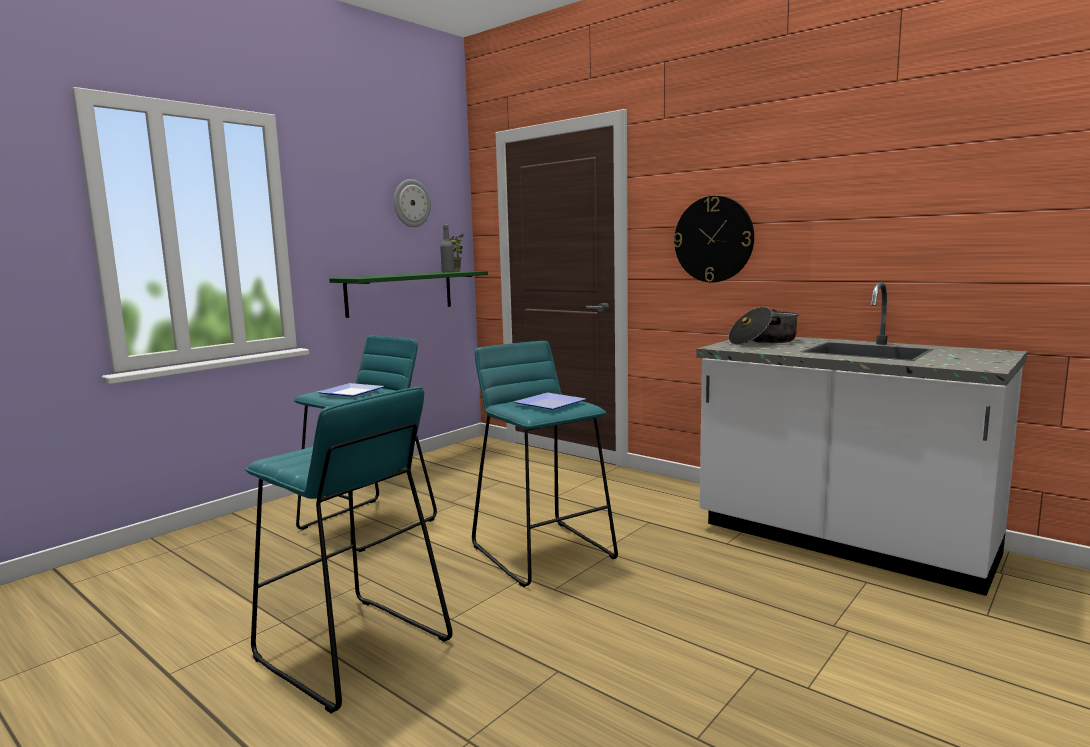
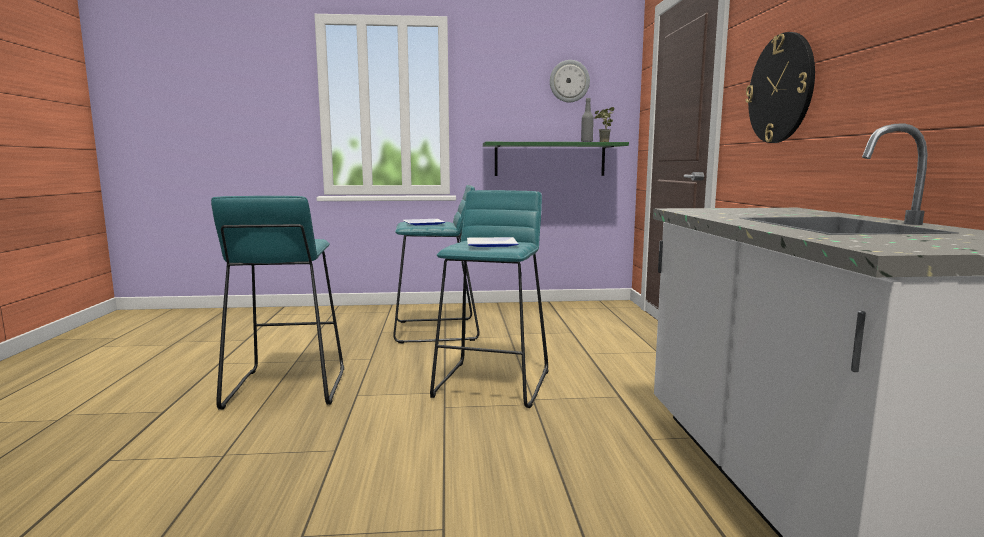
camera: 45 degrees right, 0 degrees up
(763, 341) = (759, 210): cooking pot -> none

